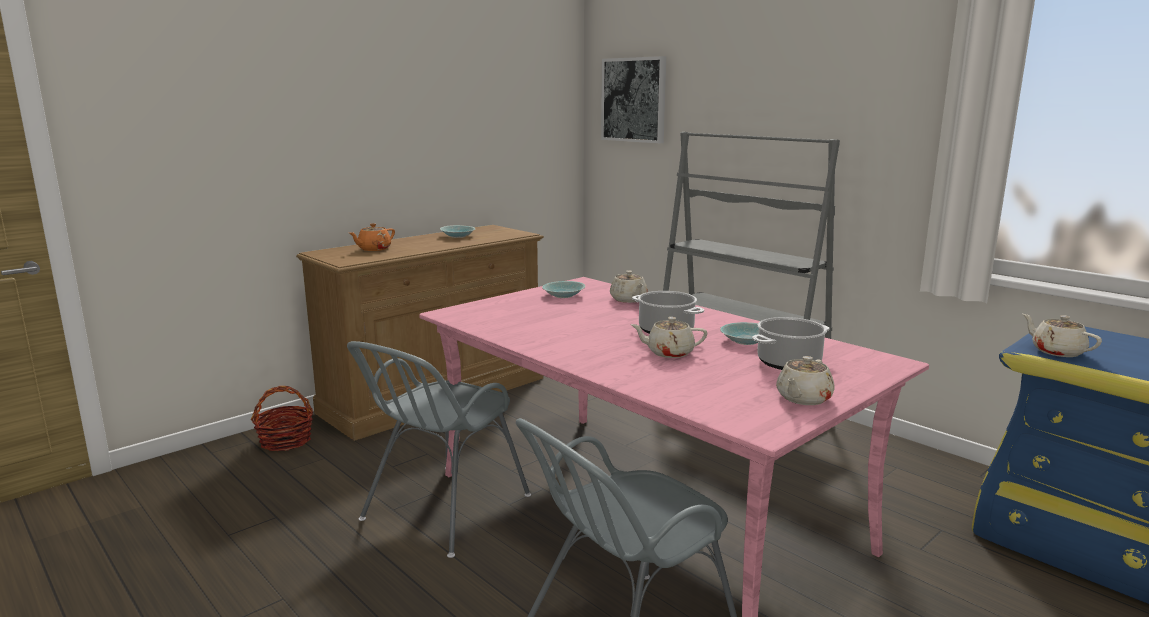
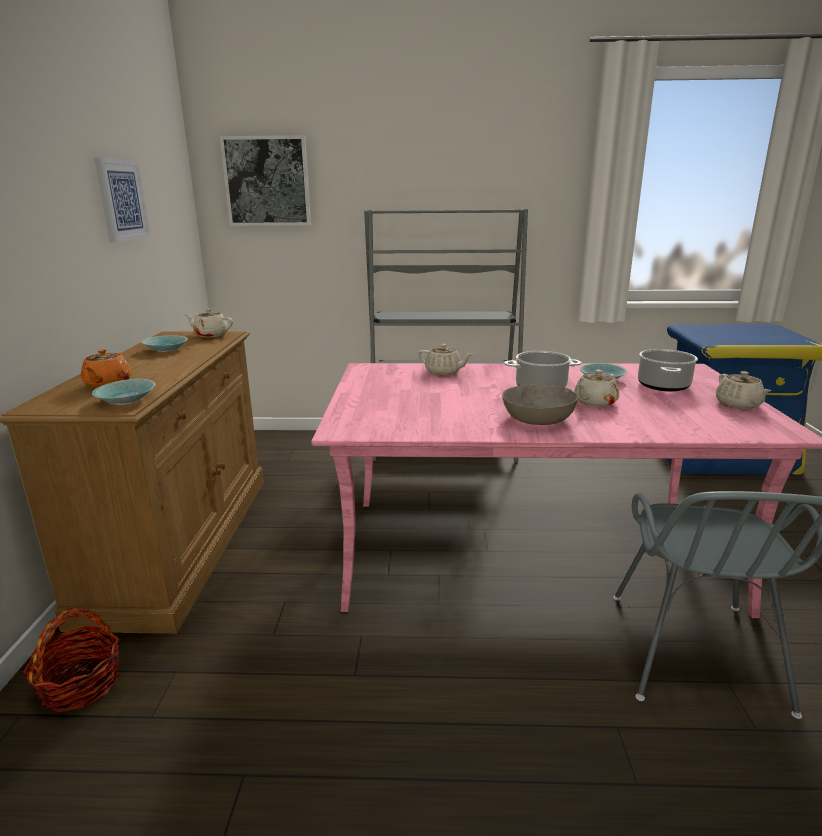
camera: 45 degrees left, 5 degrees up
(443, 510) = (400, 644): grey chair -> none
(470, 116) = (121, 200): none -> picture
(564, 296) = (388, 383): turquoise bowl -> turquoise bowl (127, 400)
(585, 347) = (537, 418): none -> grey bowl
(1056, 351) = (724, 340): beige teapot -> beige teapot (210, 335)

